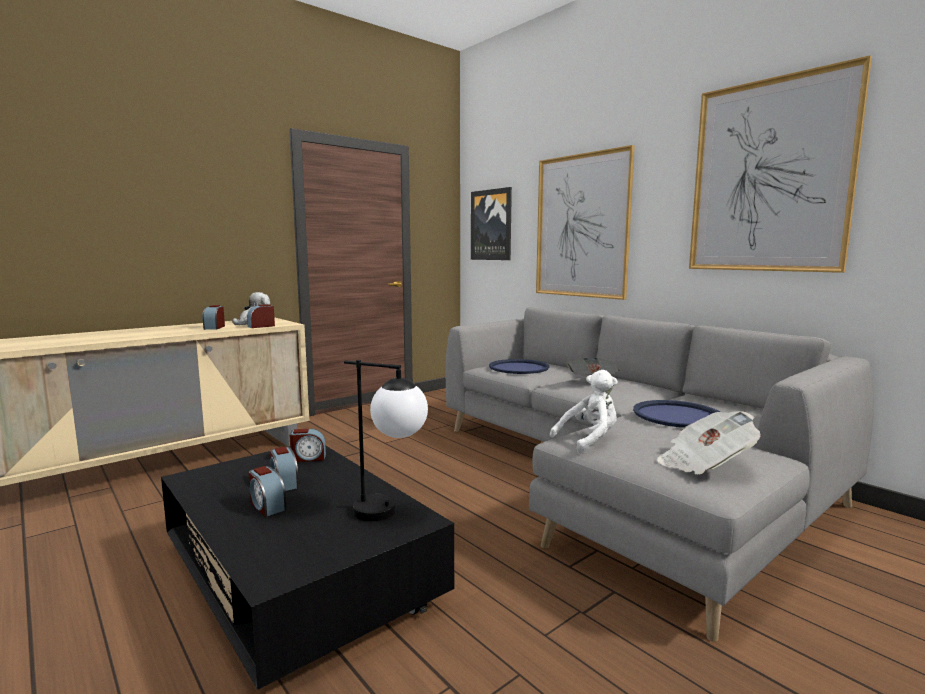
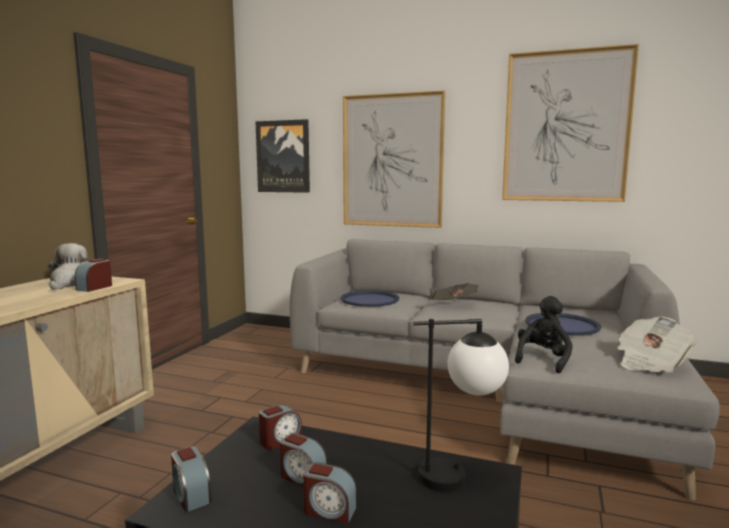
camera: 30 degrees left, 0 degrees up
(214, 327) = (28, 297): alarm clock -> alarm clock (191, 495)
(589, 440) = (543, 360): white plush toy -> black plush toy

